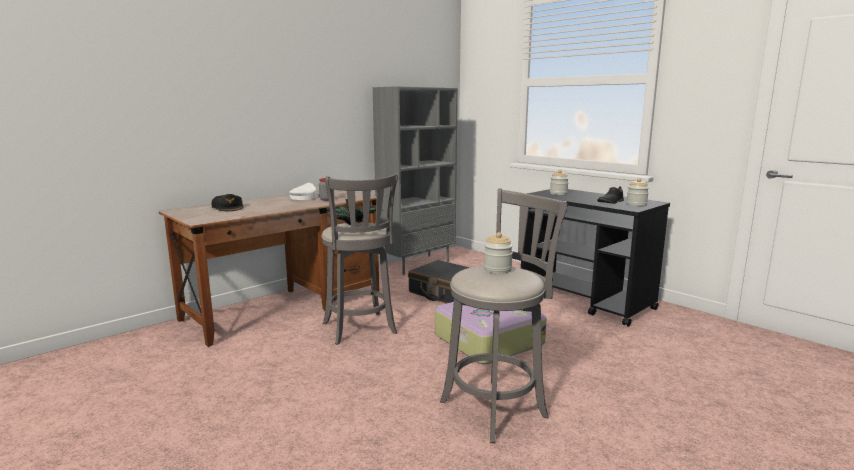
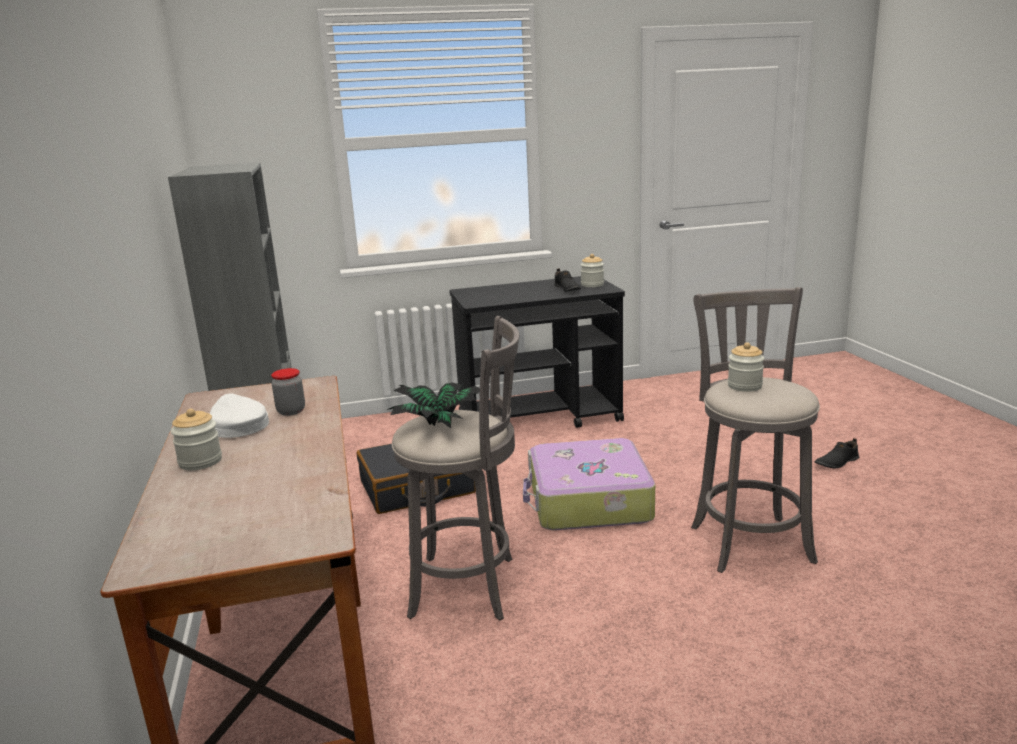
camera: 60 degrees left, 5 degrees up
(228, 207) = (215, 502): black cap -> none
(558, 193) = (488, 296): jar -> jar (200, 461)
(706, 436) = (836, 462): none -> black shoe

